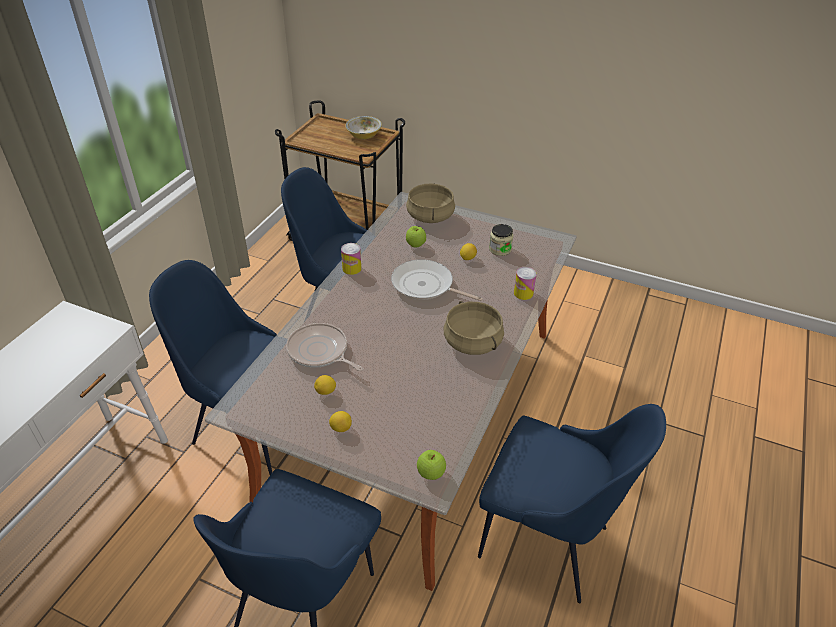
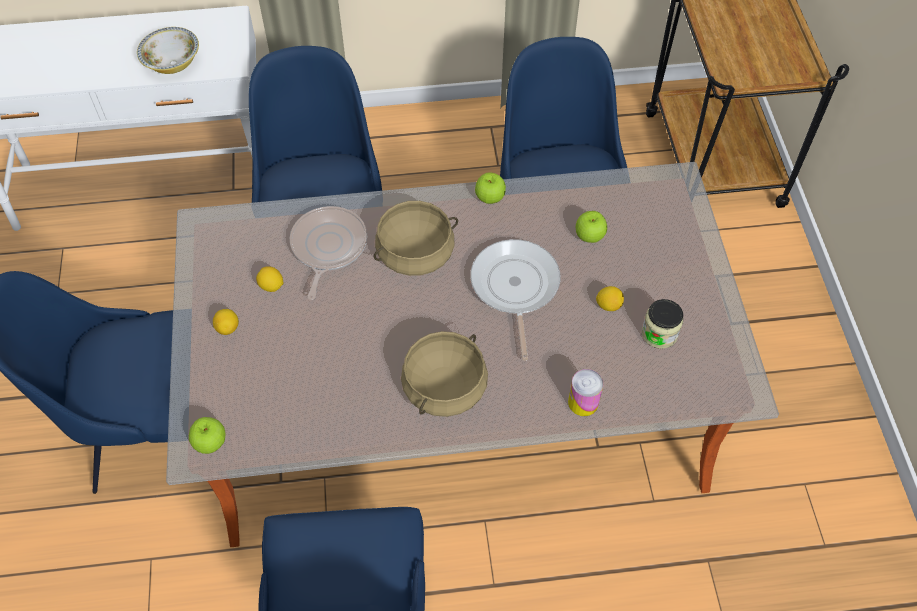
camera: 60 degrees right, 15 degrees up
(351, 268) = (490, 198): can -> apple
(364, 136) = (783, 54): bowl -> bowl (172, 63)
(430, 216) = (666, 221): beige cooking pot -> beige cooking pot (415, 254)

